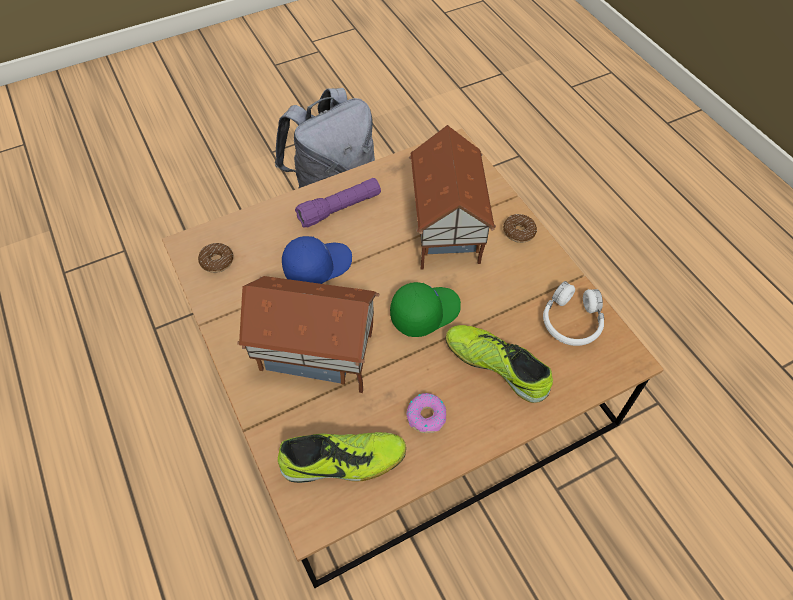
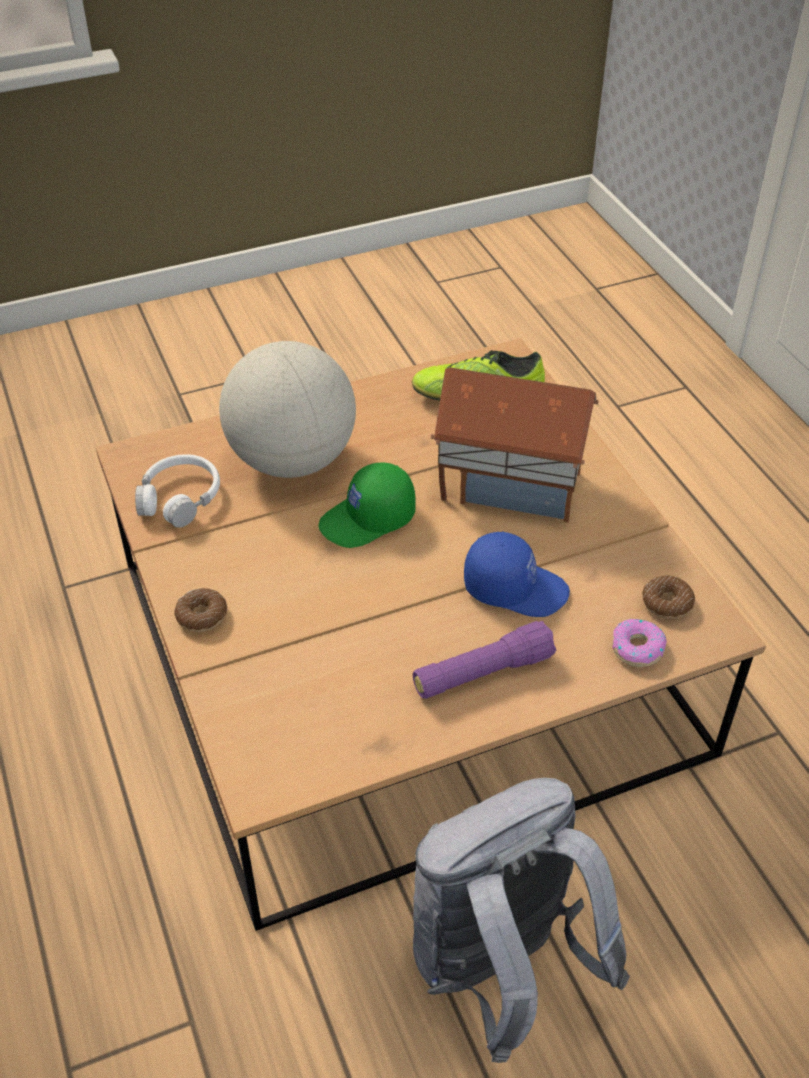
camera: 175 degrees left, 10 degrees down
(317, 265) = (515, 587): blue cap -> blue cap turned 135 degrees counterclockwise
(426, 416) = (384, 422): donut -> donut (637, 648)
(444, 231) = (316, 625): toy house -> none
(496, 366) = (292, 460): shoe -> globe

